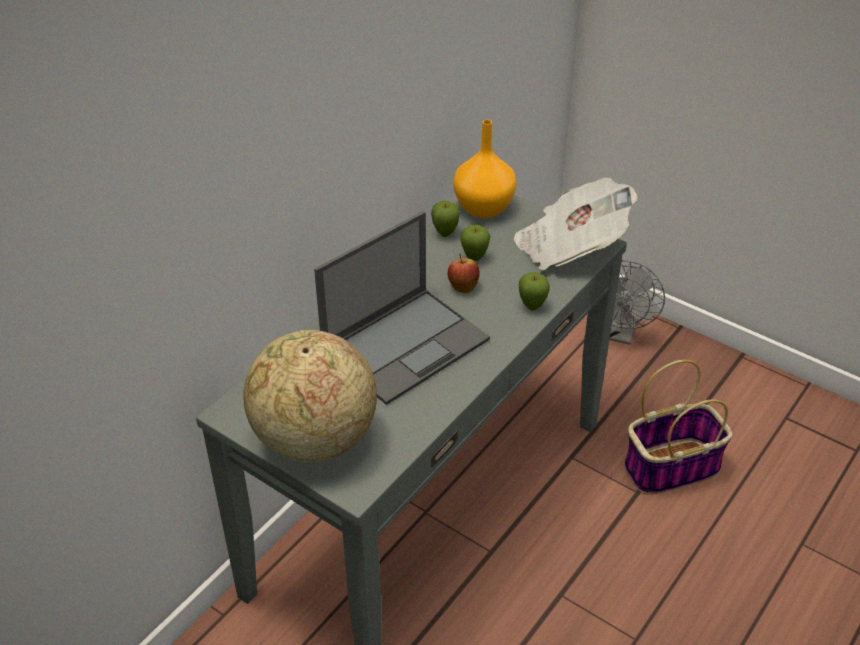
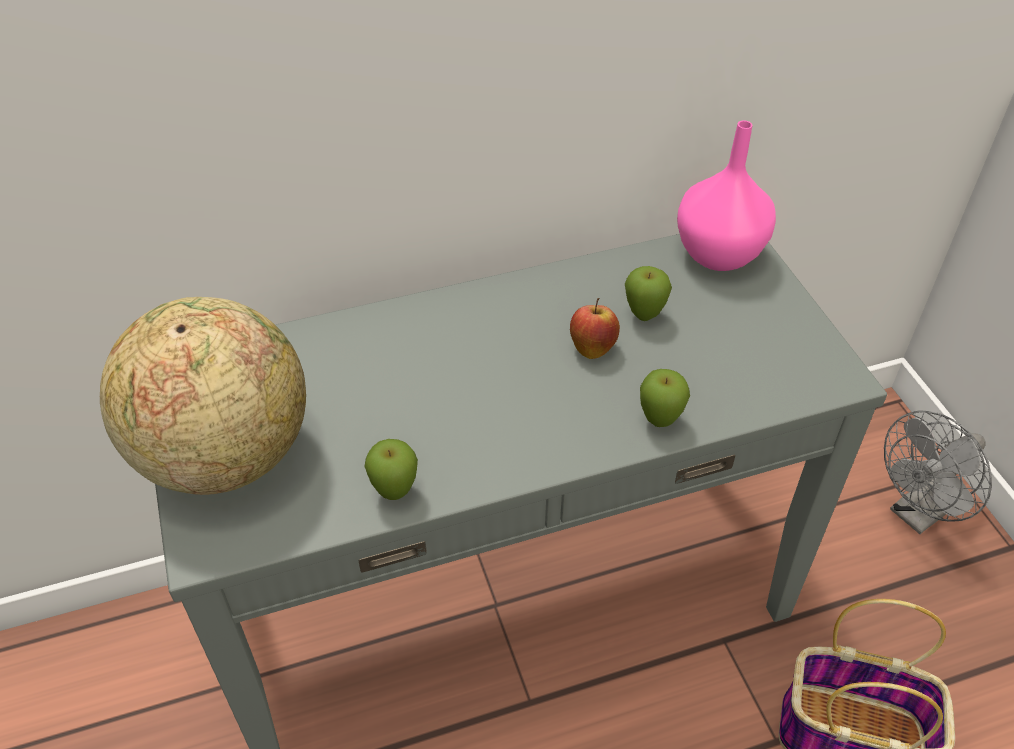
camera: 35 degrees right, 5 degrees up
(406, 343) = (450, 388): laptop -> none
(445, 234) = (636, 266): apple -> apple (395, 492)
(482, 208) = (716, 254): orange vase -> pink vase
(570, 247) = (793, 362): newspaper -> none

